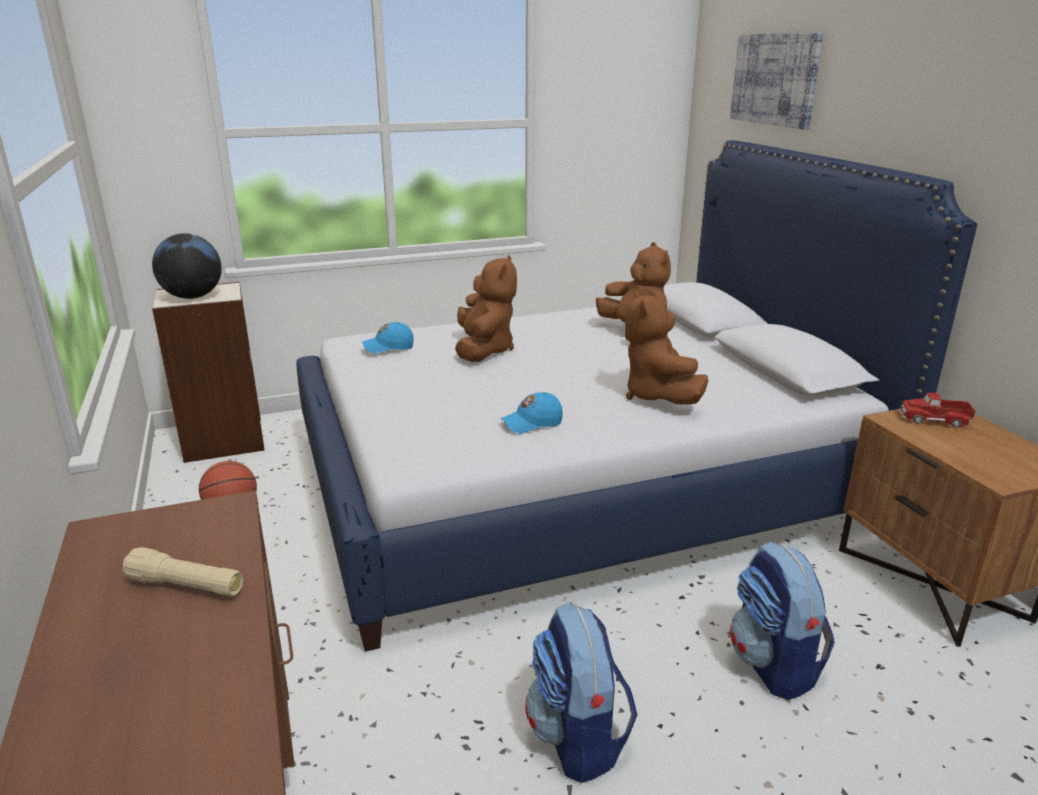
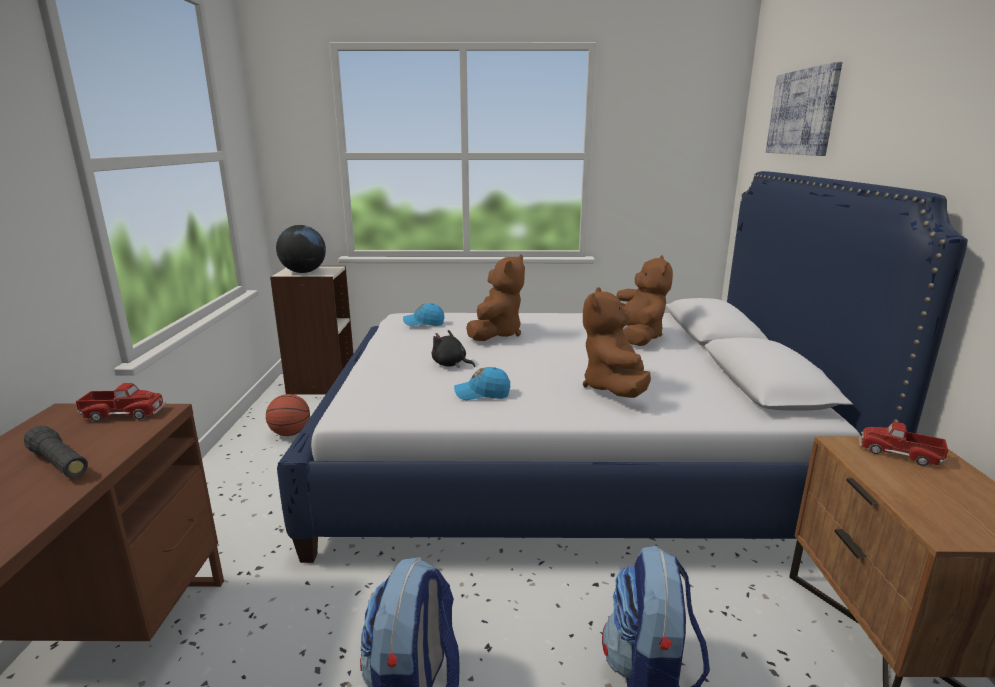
camera: 20 degrees right, 5 degrees down
(185, 516) = (124, 413): none -> toy truck
(186, 586) = (59, 463): beige flashlight -> black flashlight
(466, 395) = (451, 364): none -> black plush toy

